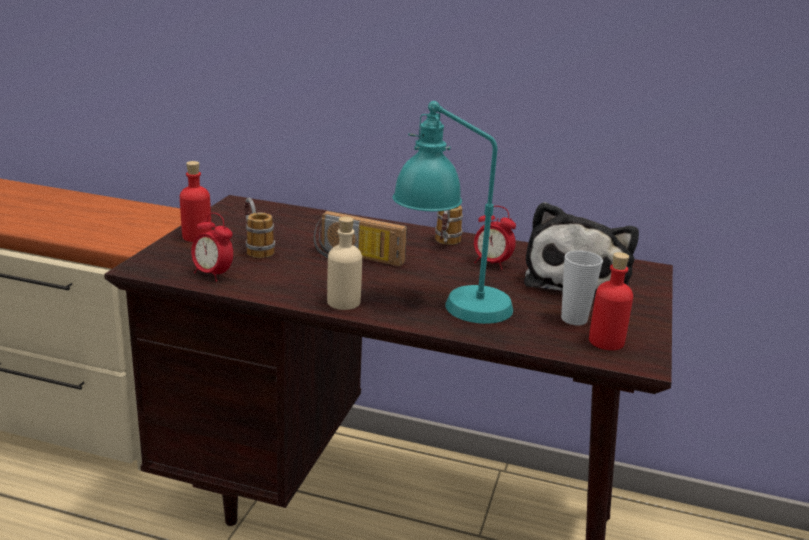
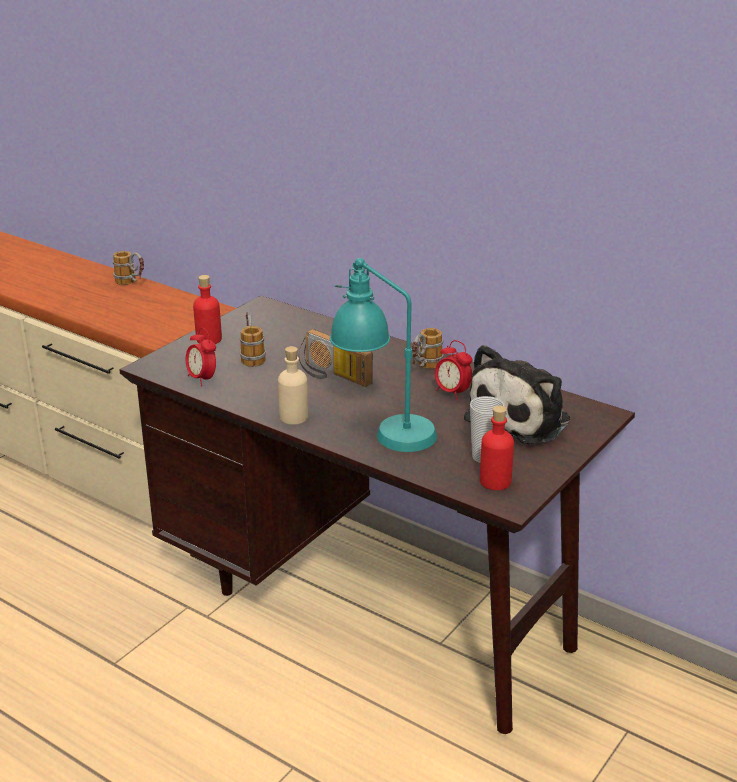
camera: 20 degrees right, 5 degrees up
(69, 197) = (131, 283): none -> mug

